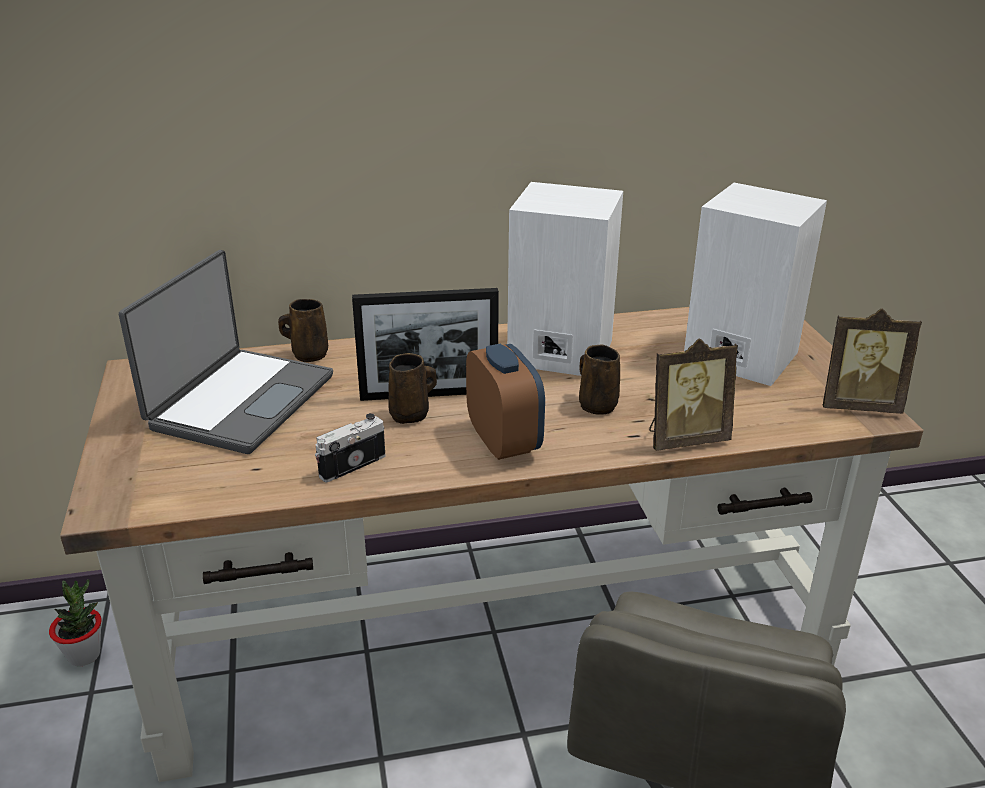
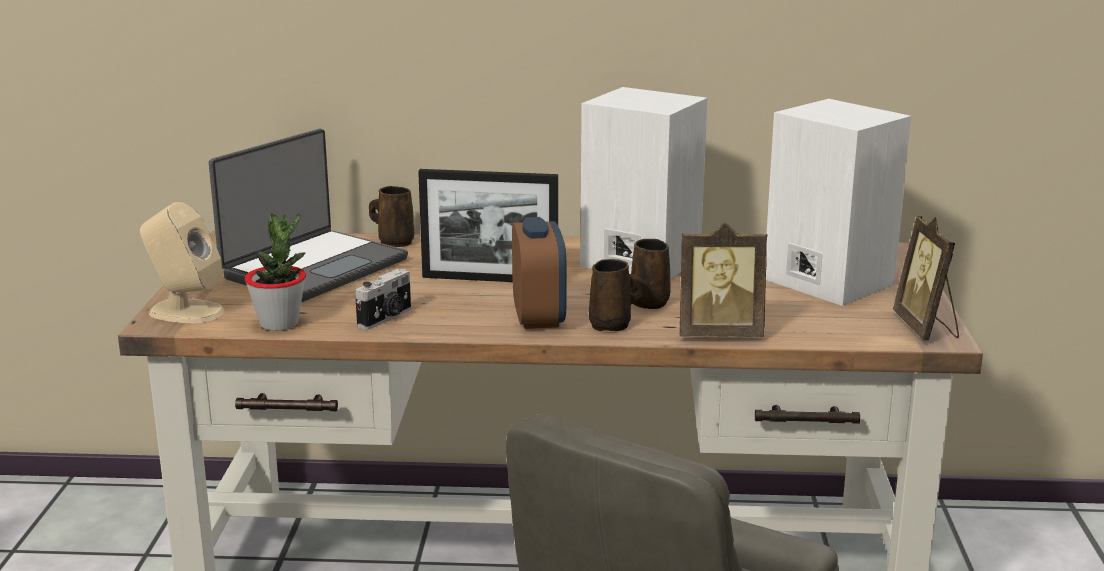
camera: 15 degrees right, 10 degrees down
(84, 655) = (150, 526): potted plant -> potted plant (279, 324)
(126, 487) = (185, 312): none -> beige speaker
(351, 464) = (386, 318): camera -> camera turned 150 degrees clockwise
(411, 414) = (464, 291): brown mug -> brown mug (612, 325)
(858, 405) = (926, 328): picture frame -> picture frame turned 60 degrees clockwise

